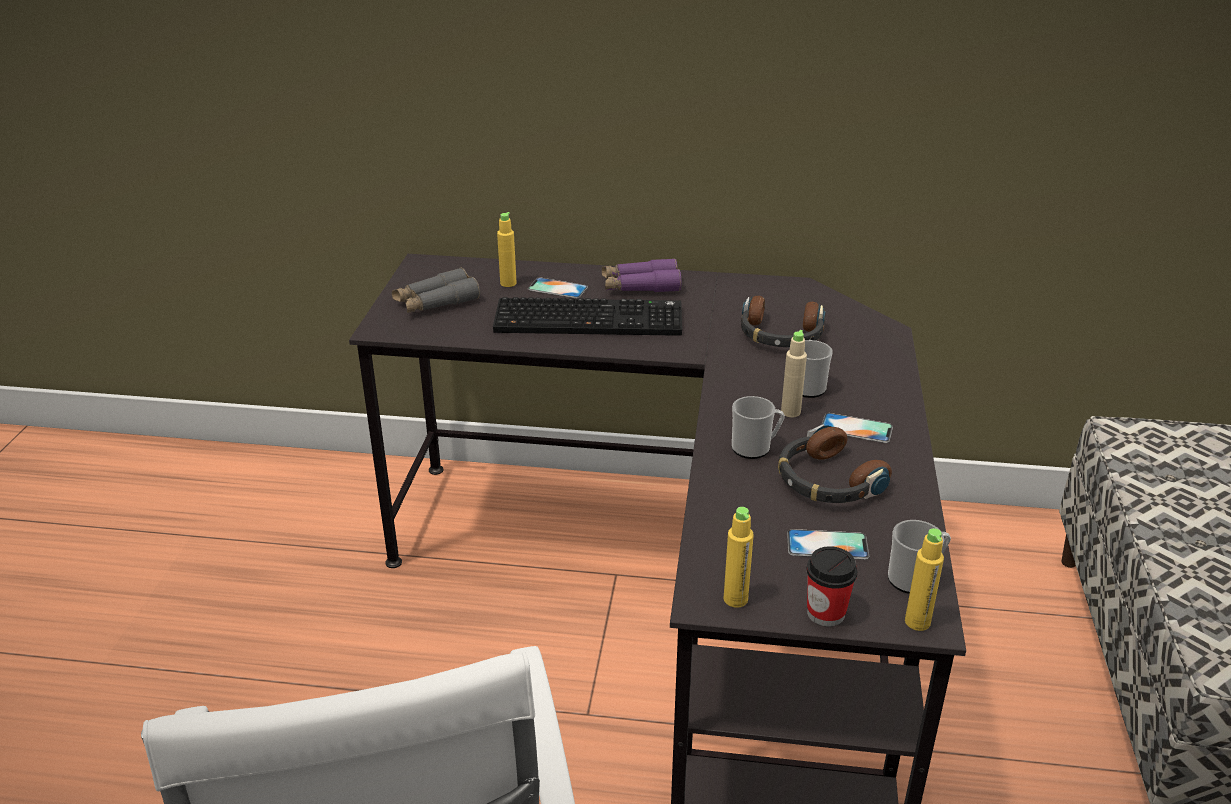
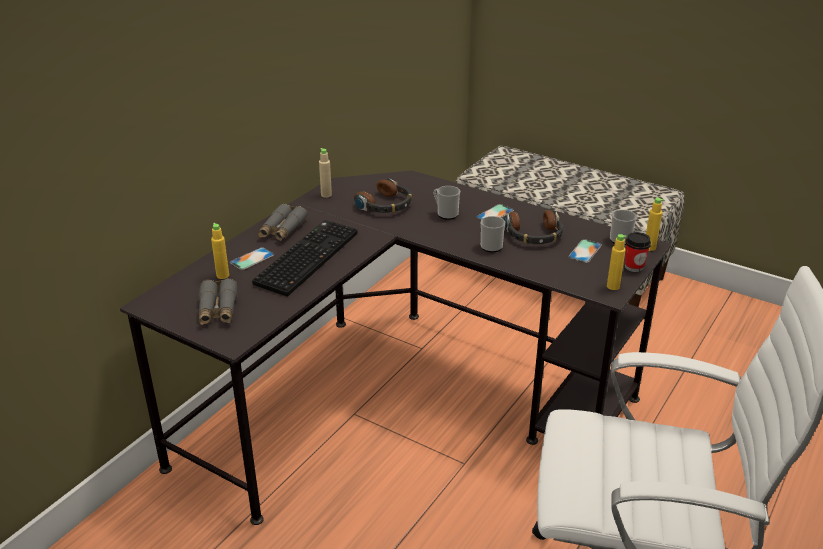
camera: 65 degrees left, 0 degrees up
(640, 286) = (282, 230): purple binoculars -> grey binoculars
(790, 412) = (466, 226): beige bottle -> beige bottle (326, 195)

